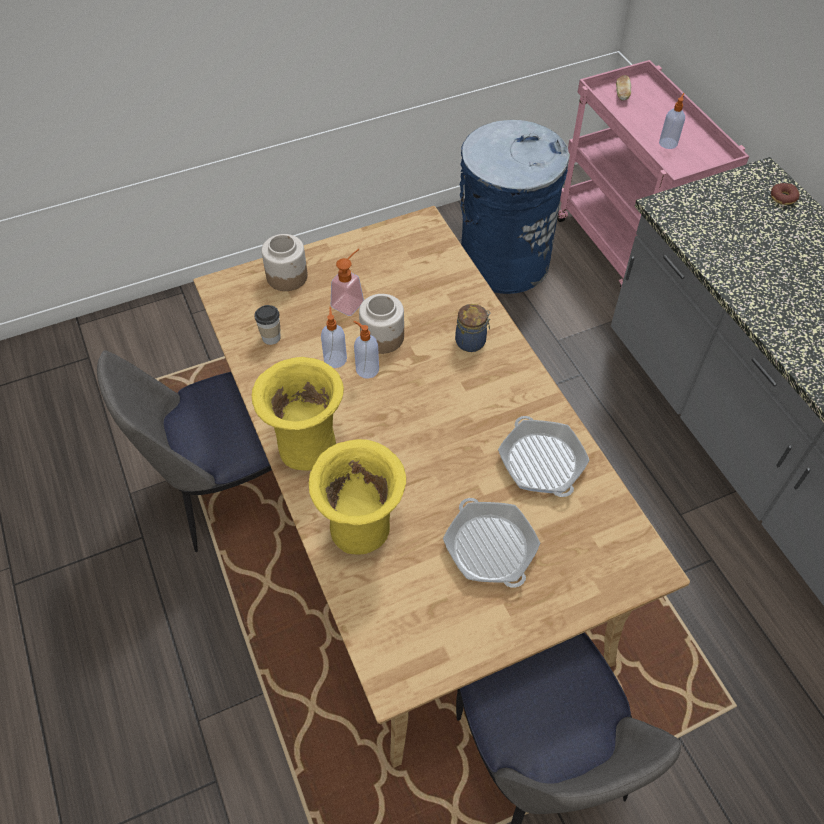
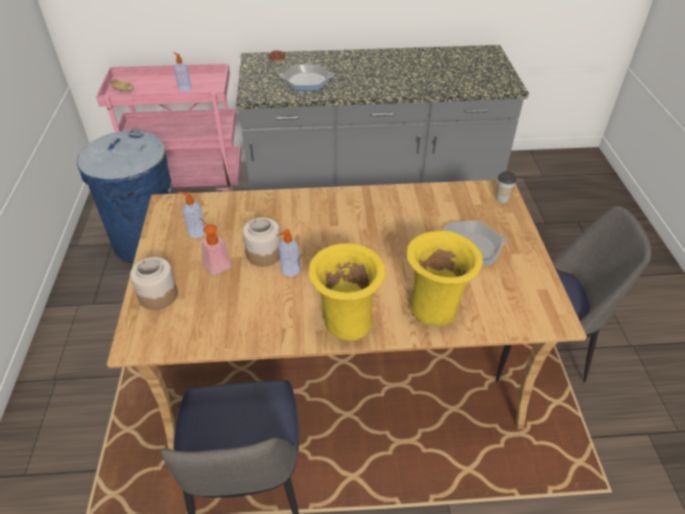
camera: 70 degrees left, 10 degrees down
(271, 337) = (220, 321): cup -> cup (502, 198)
(335, 358) = (268, 285): soap dispenser -> soap dispenser (196, 232)
(472, 341) = (297, 211): jar -> none
(541, 462) = (412, 208): frying pan -> frying pan (307, 81)

